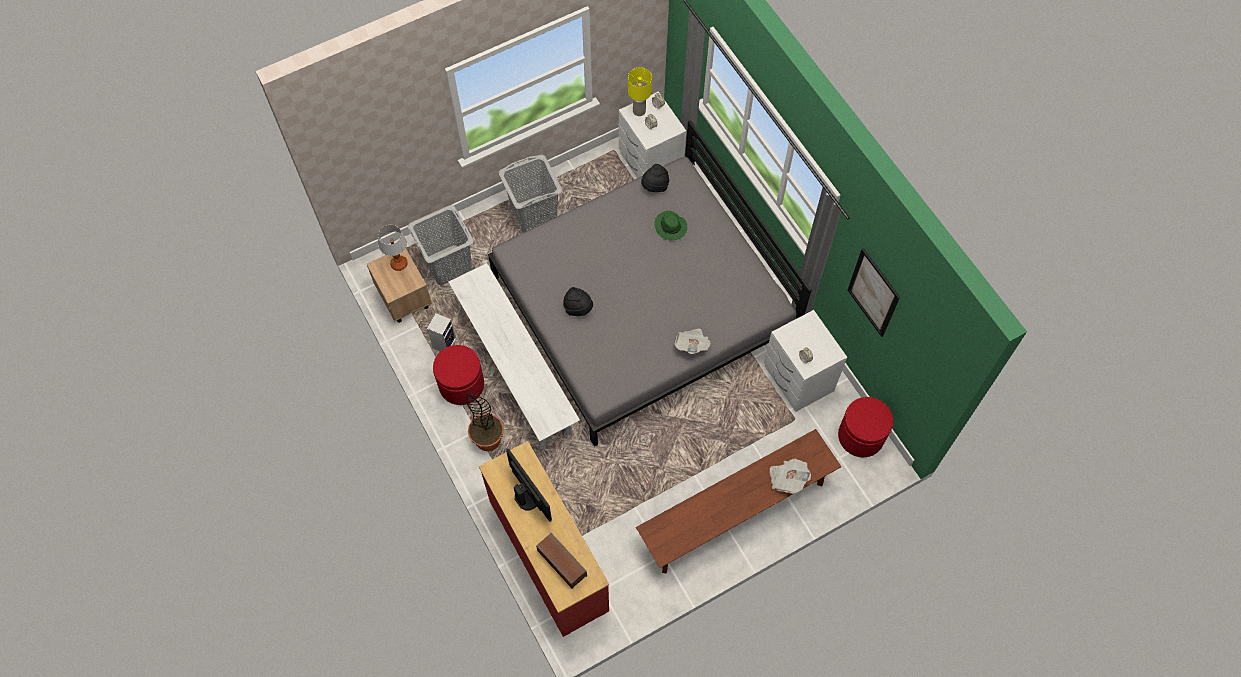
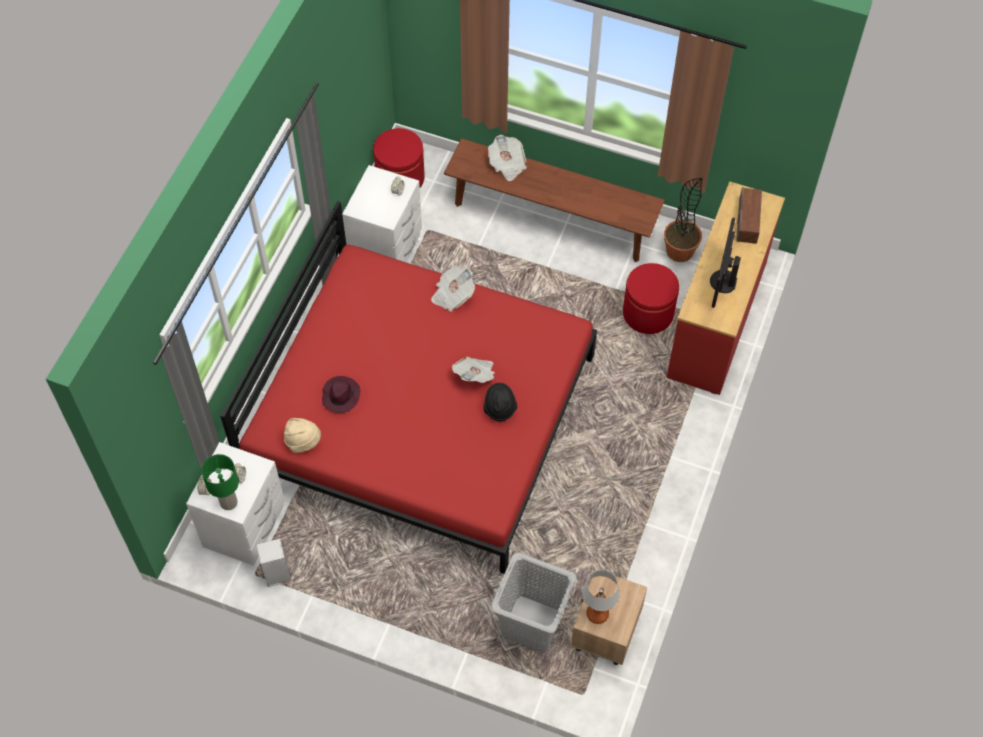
camera: 130 degrees left, 5 degrees down
(444, 343) = (615, 554): speaker -> speaker (276, 575)
(461, 384) = (641, 504): red ottoman -> red ottoman (648, 313)
(488, 439) = (668, 441): potted plant -> potted plant (679, 251)
(516, 370) = (583, 471): white bench -> none
(534, 214) = (400, 590): grey laundry basket -> none
(616, 312) = (475, 375): none -> newspaper
(638, 111) = (229, 503): yellow table lamp -> green table lamp
(643, 306) = (420, 415): grey bed -> red bed
(655, 186) = (303, 442): black hat -> beige hat
(671, 227) = (340, 395): green hat -> purple hat
(873, 293) = (333, 103): picture -> none

